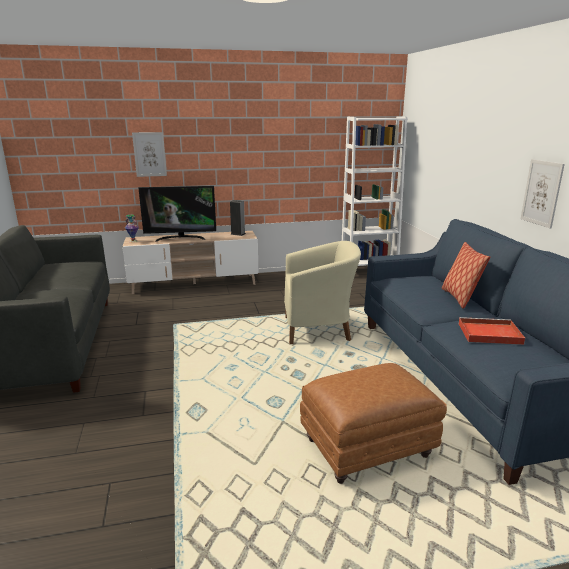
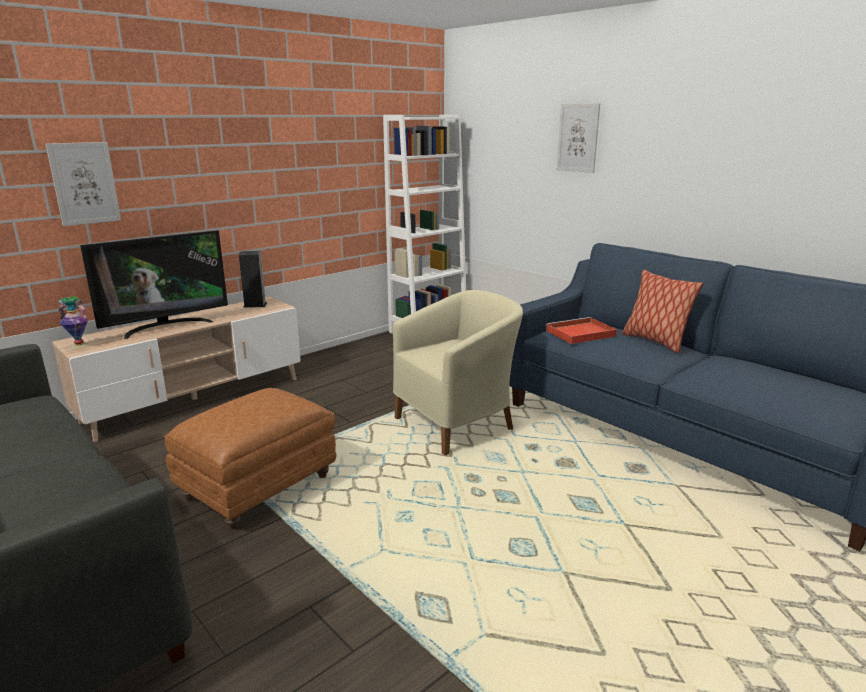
camera: 30 degrees left, 0 degrees up
(367, 447) = (693, 566): brown ottoman -> brown ottoman (259, 487)
(488, 333) = (748, 377): red tray -> red tray (579, 333)
(541, 193) = (713, 200): picture -> picture (578, 138)

